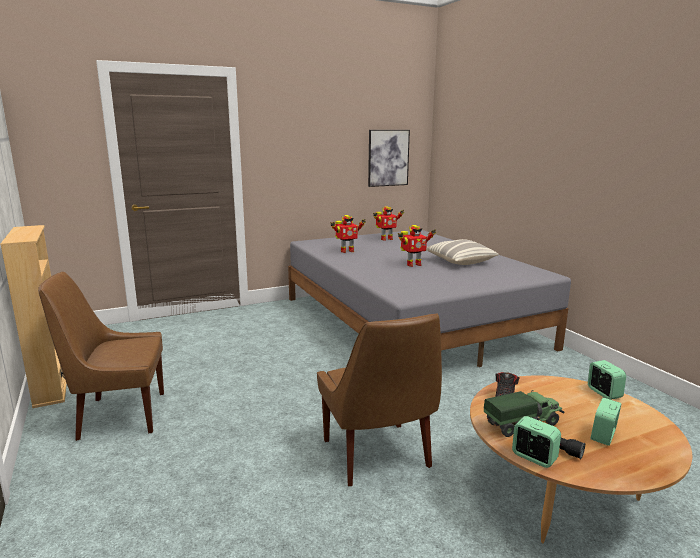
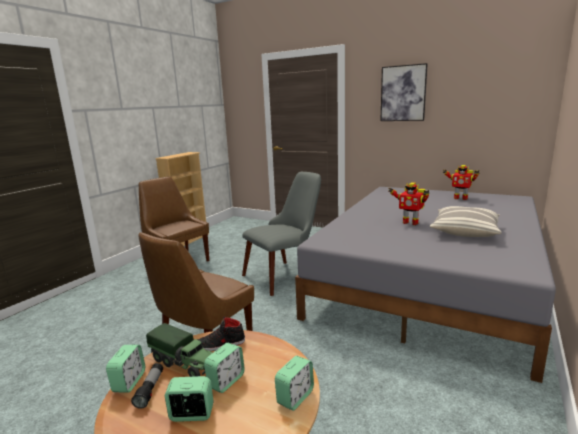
camera: 55 degrees right, 0 degrees up
(293, 364) = (286, 274): none -> grey chair
(346, 251) = (393, 200): toy robot -> none
(388, 158) = (493, 115): picture -> picture (403, 93)
(565, 412) = (226, 381): none -> alarm clock

